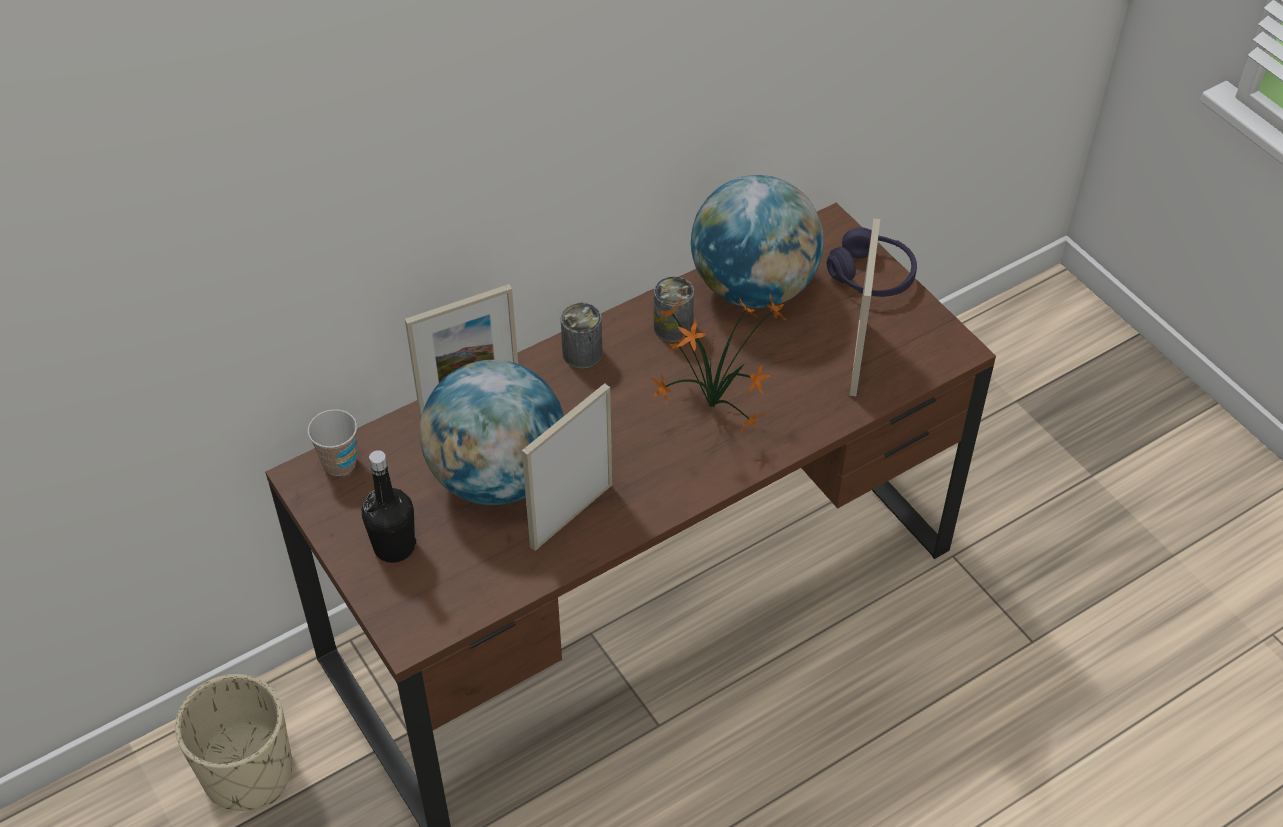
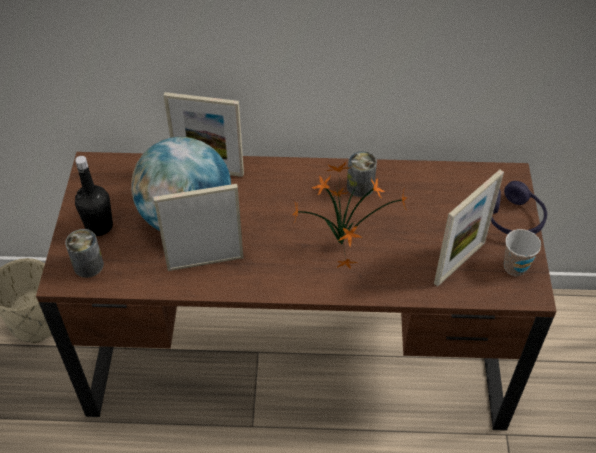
camera: 35 degrees right, 0 degrees up
(340, 463) = (114, 167): cup -> cup (515, 267)
(582, 353) = (294, 175): can -> can (88, 265)
(753, 288) = (429, 188): globe -> none

